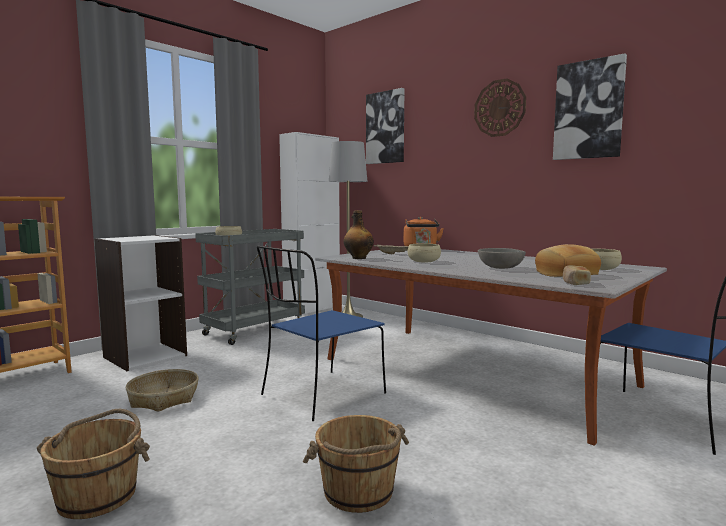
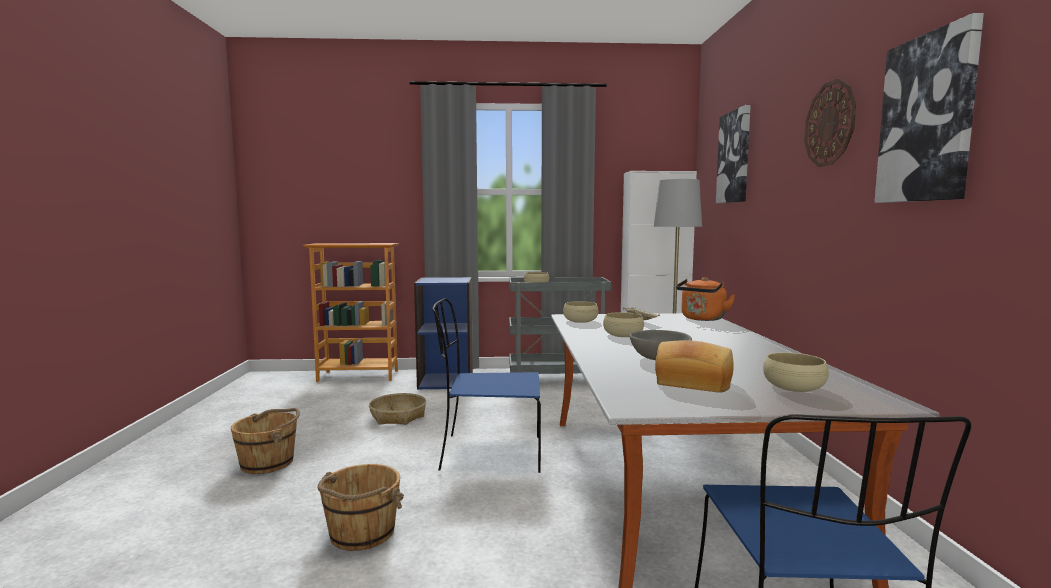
camera: 45 degrees right, 0 degrees up
(145, 356) = (446, 381): white bookcase -> blue bookcase
(358, 258) = (580, 321): bottle -> beige bowl
(575, 283) = (636, 395): bread -> none

